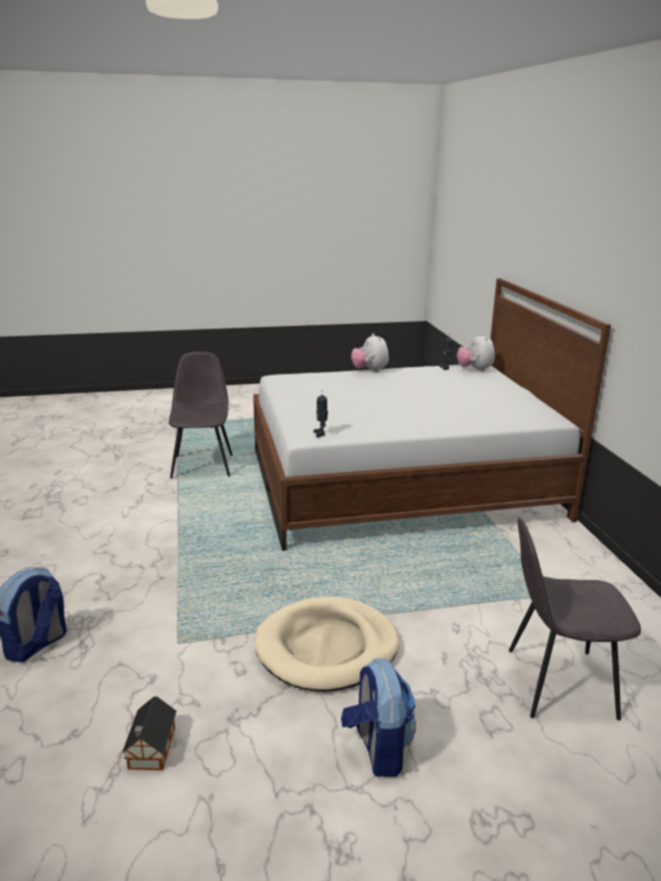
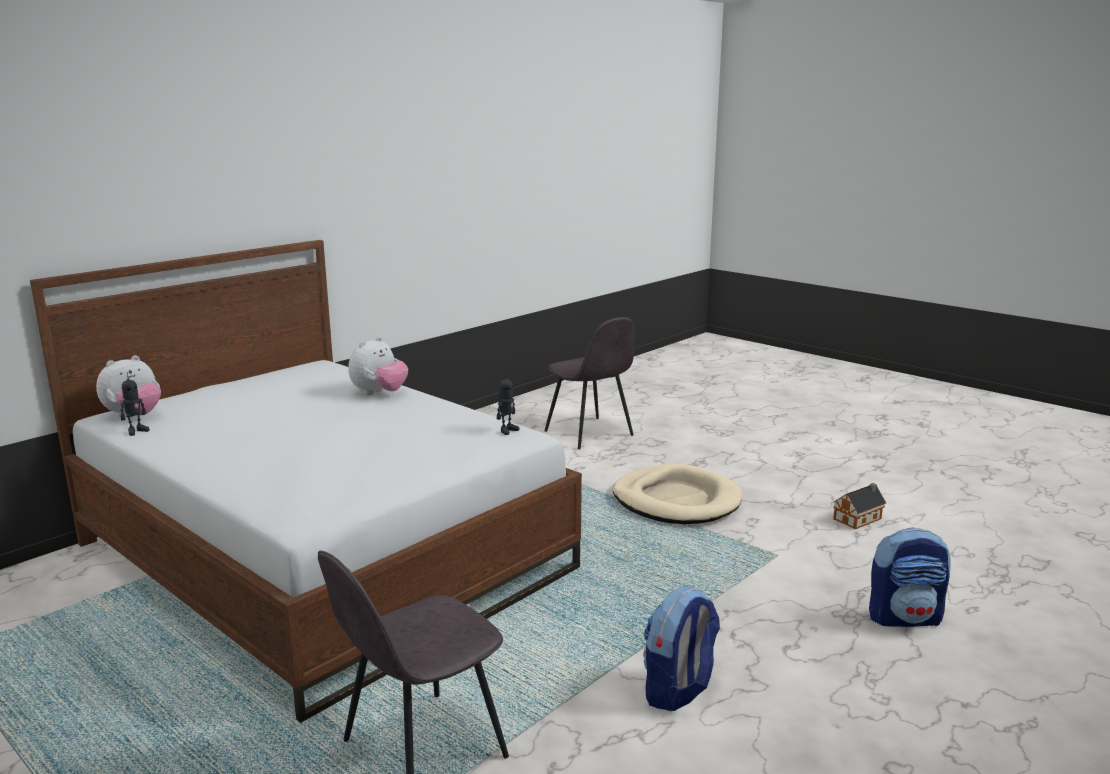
camera: 125 degrees left, 5 degrees down
(370, 371) = (194, 471): plush toy -> plush toy (379, 393)
(377, 748) = (728, 463): backpack -> backpack (678, 691)

